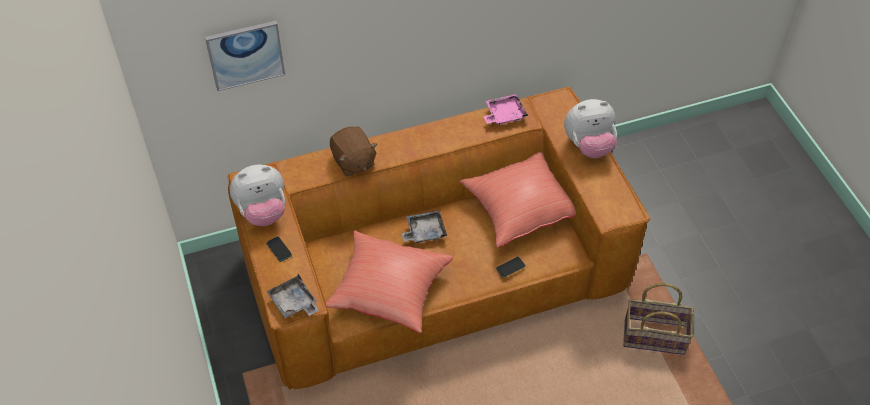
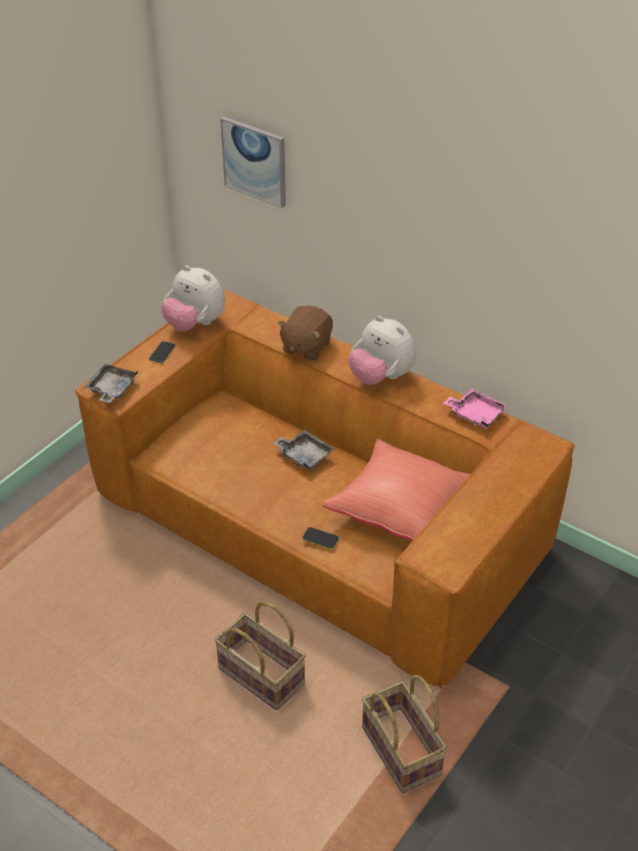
camera: 55 degrees right, 10 degrees down
(388, 292) = (211, 467): red pillow -> none
(544, 381) = (260, 677): none -> basket
(588, 146) = (505, 495): plush toy -> plush toy (381, 377)

